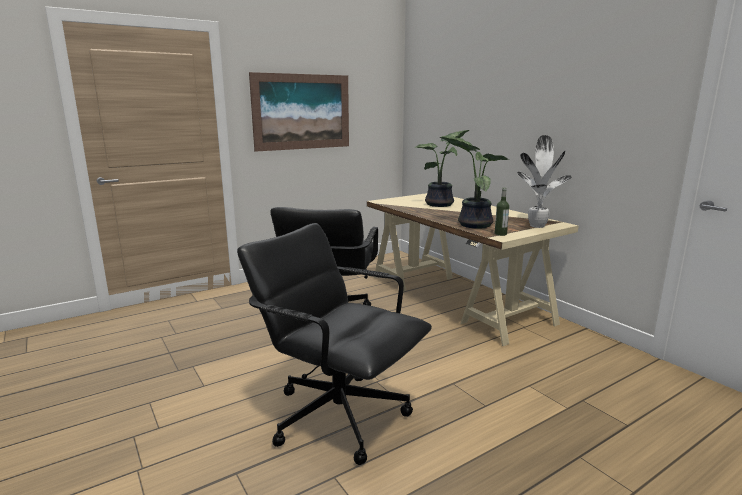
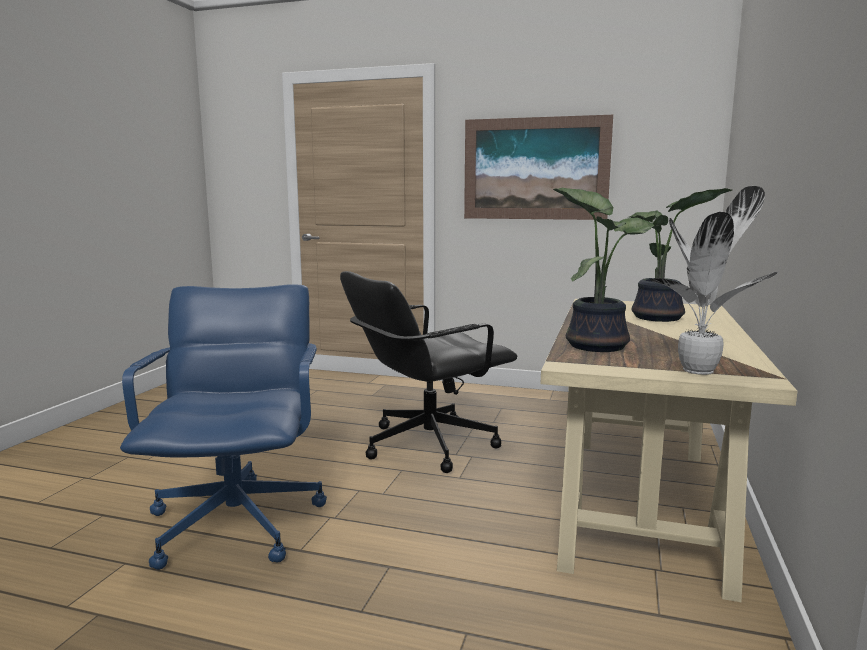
camera: 50 degrees right, 5 degrees down
(338, 415) = (238, 522): black office chair -> blue office chair
(500, 234) = (583, 362): bottle -> none

